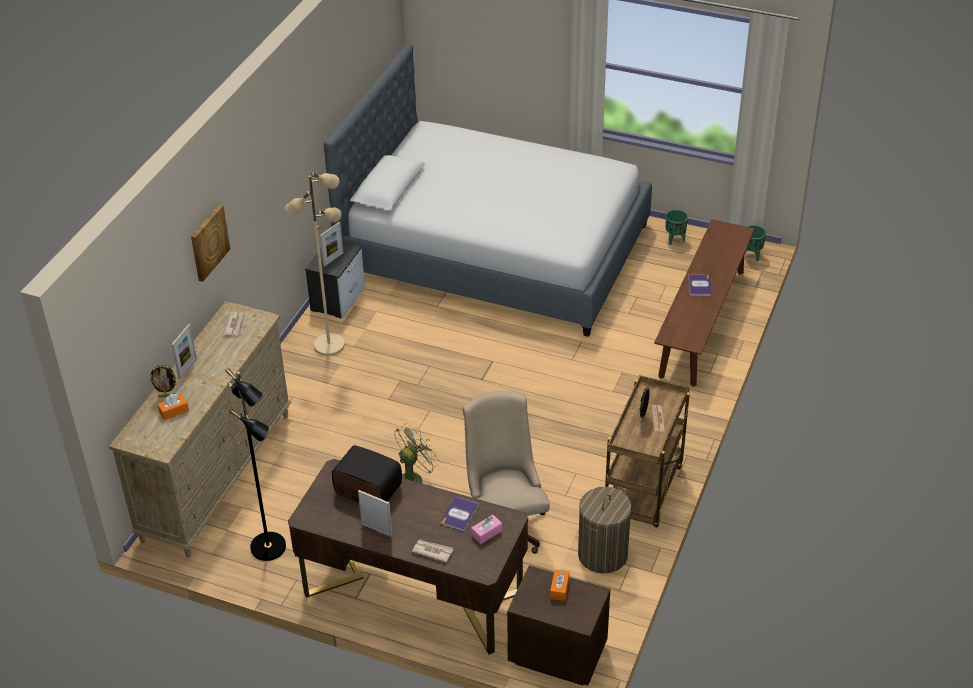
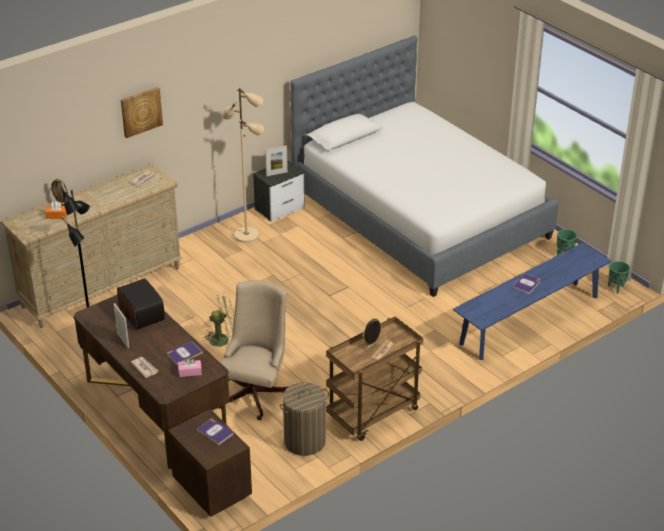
camera: 30 degrees right, 5 degrees down
(187, 368) = (90, 194): picture frame -> none
(559, 589) = (215, 432): orange tissue box -> book
(702, 323) = (530, 320): brown bench -> blue bench

